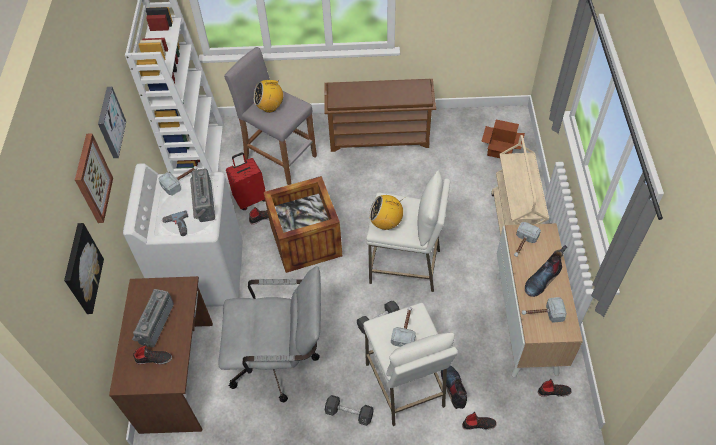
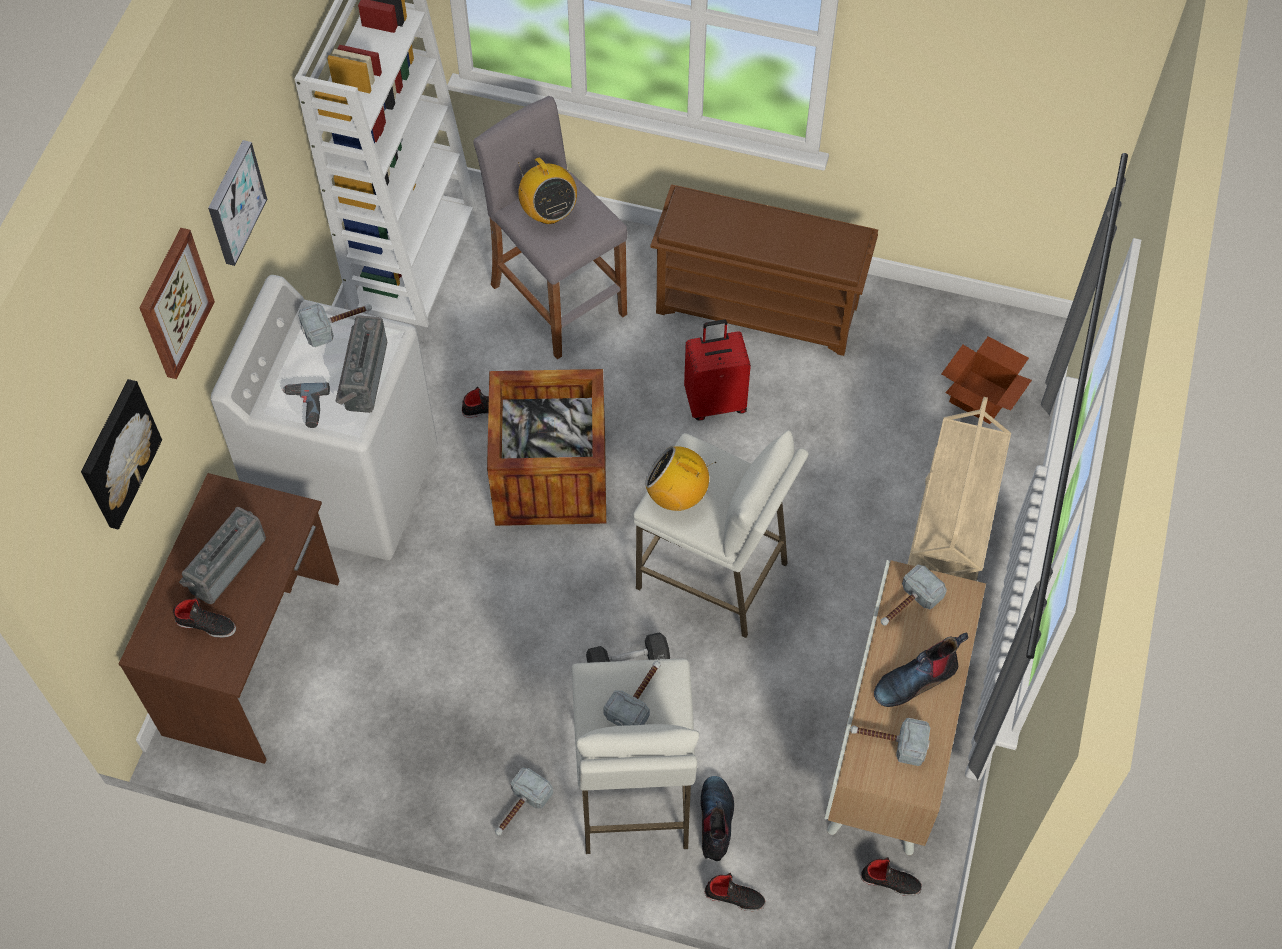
camera: 15 degrees right, 5 degrees up
(250, 199) = (478, 367): red suitcase -> red suitcase (715, 401)
(270, 107) = (548, 213): radio -> radio turned 120 degrees counterclockwise
(280, 360) = (434, 682): grey office chair -> none
(349, 413) = (519, 809): black dumbbell -> hammer

